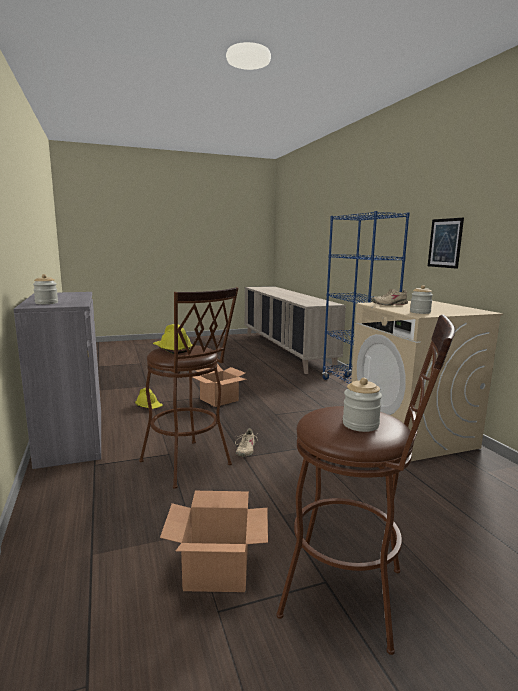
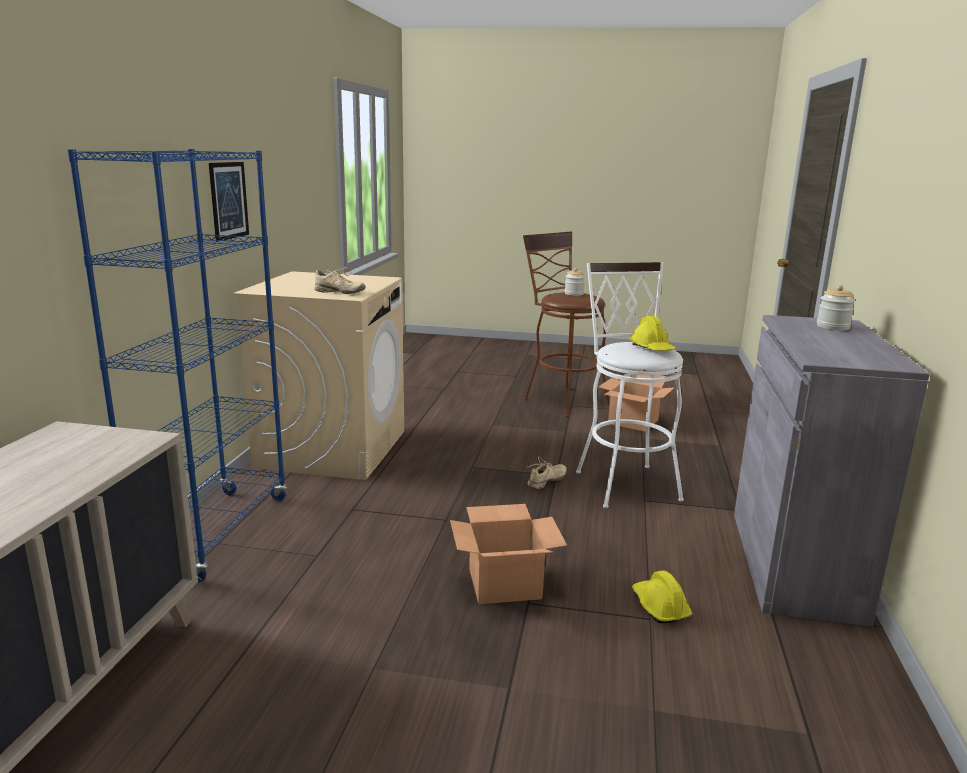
camera: 150 degrees left, 5 degrees up
(189, 466) = (624, 481): brown stool -> white stool
(420, 312) = (368, 280): jar -> none

